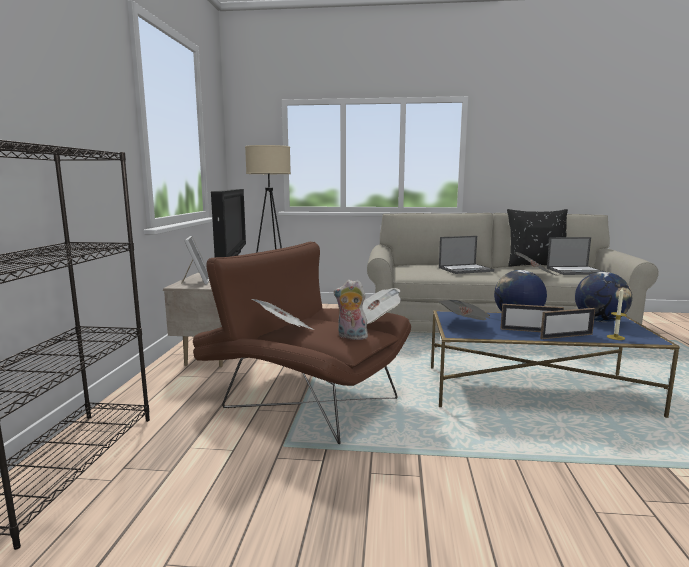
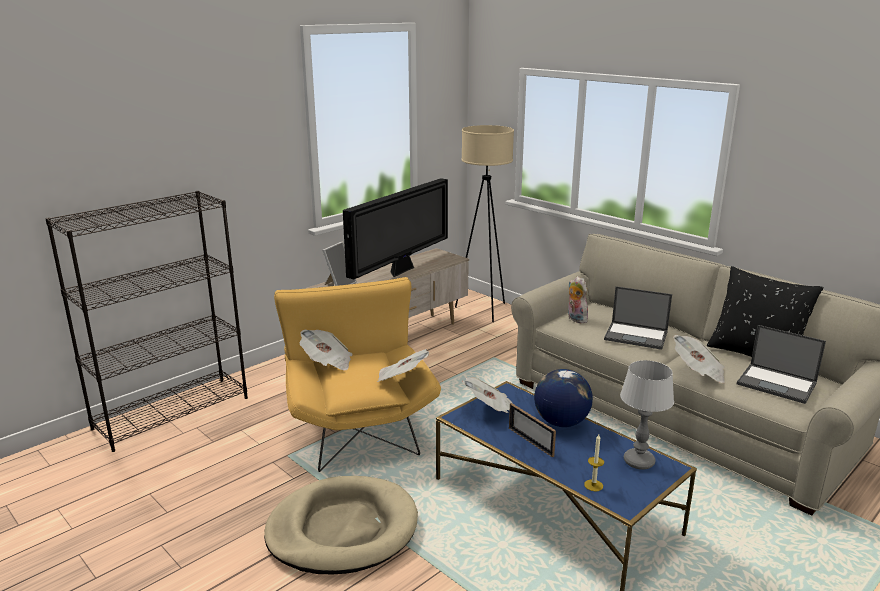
camera: 40 degrees right, 10 degrees up
(302, 398) = (356, 423): brown armchair -> yellow armchair
(351, 337) = (357, 388): plush toy -> plush toy (575, 319)
(444, 476) = (342, 529): none -> beige dog bed
(566, 336) = (547, 462): picture frame -> none
(600, 321) = (639, 462): globe -> table lamp

